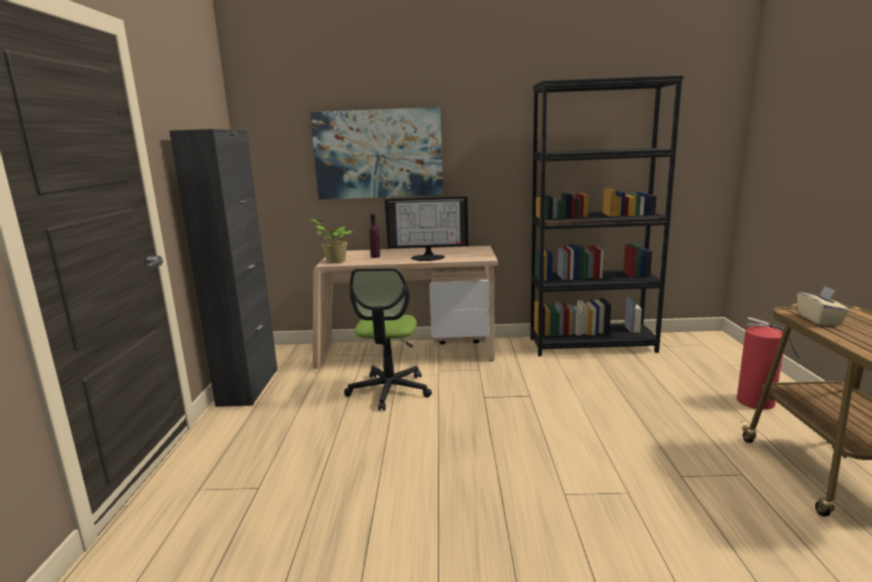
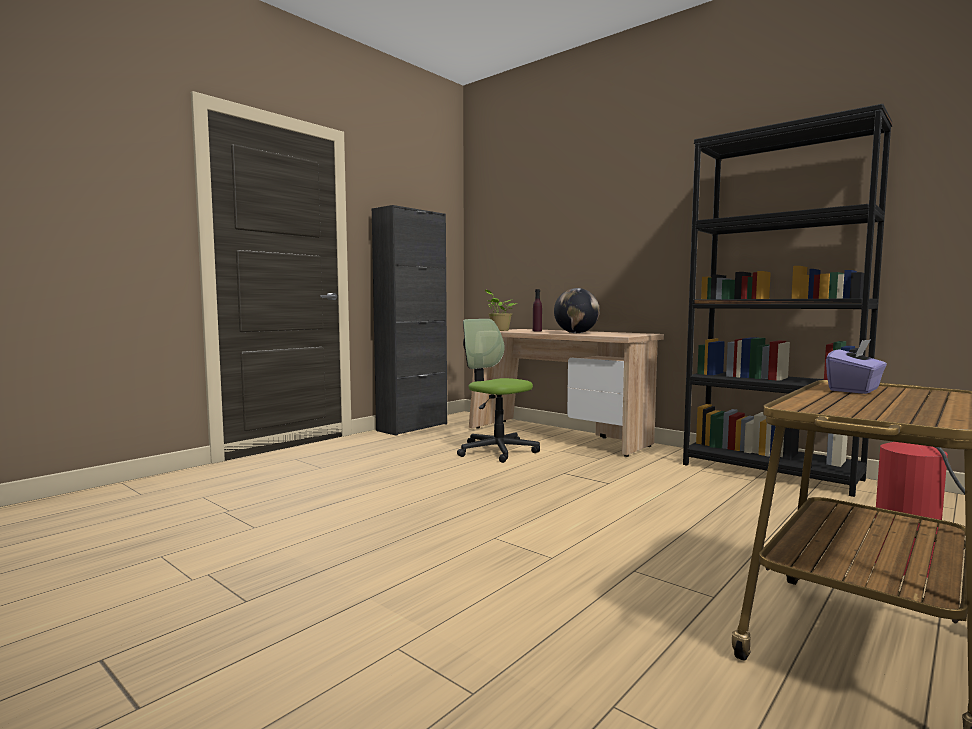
camera: 40 degrees right, 10 degrees down
(378, 154) = (565, 237): picture -> none
(389, 391) = (497, 451): office chair -> office chair turned 90 degrees clockwise
(428, 257) = (576, 333): monitor -> globe
(819, 319) = (855, 390): beige tissue box -> purple tissue box

